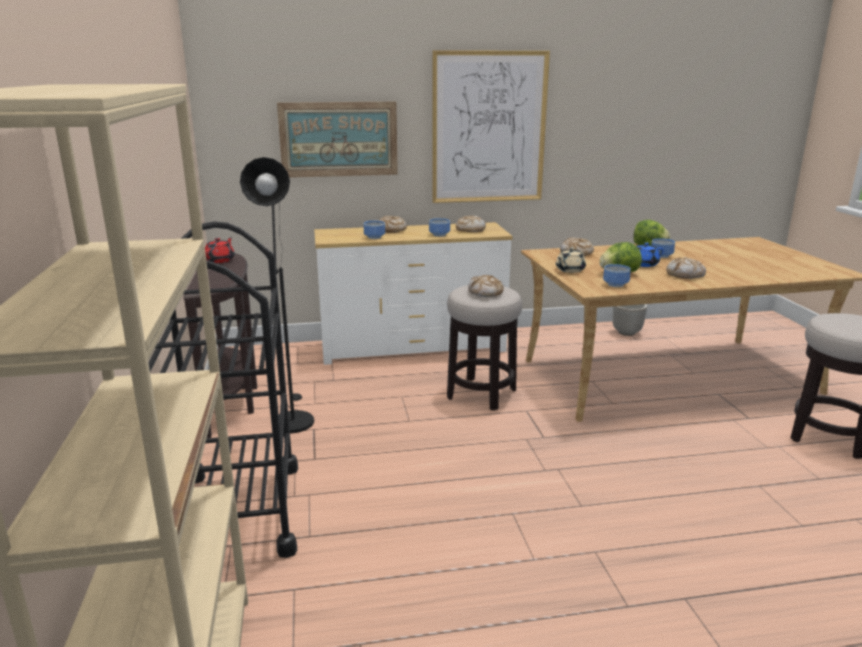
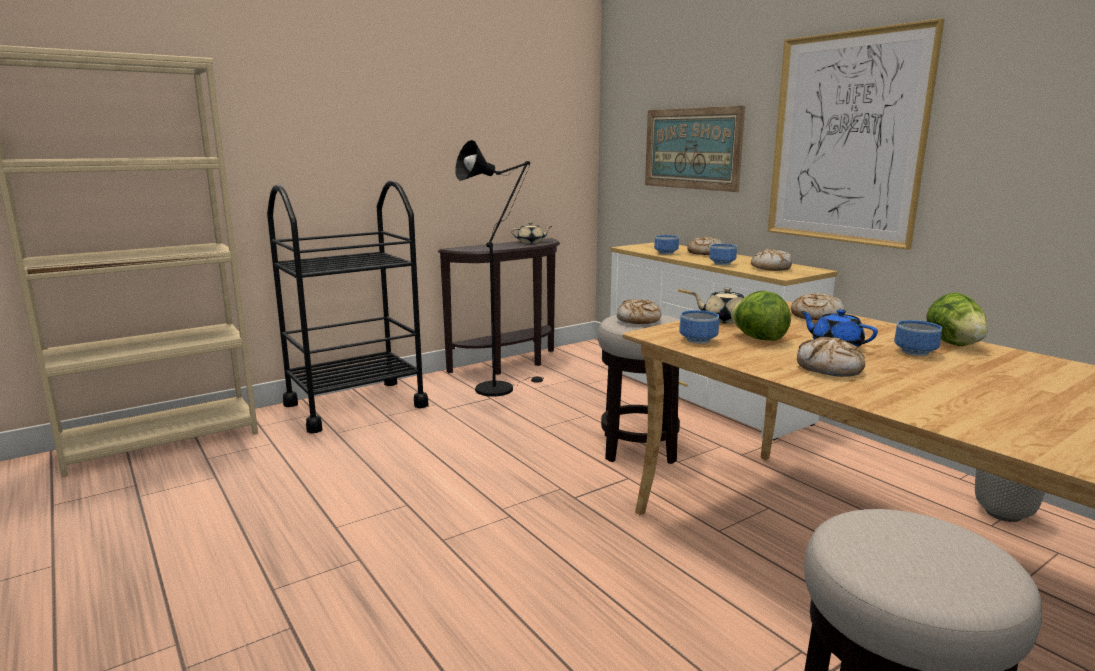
camera: 65 degrees right, 5 degrees down
(220, 260) = (531, 242): red teapot -> beige teapot

